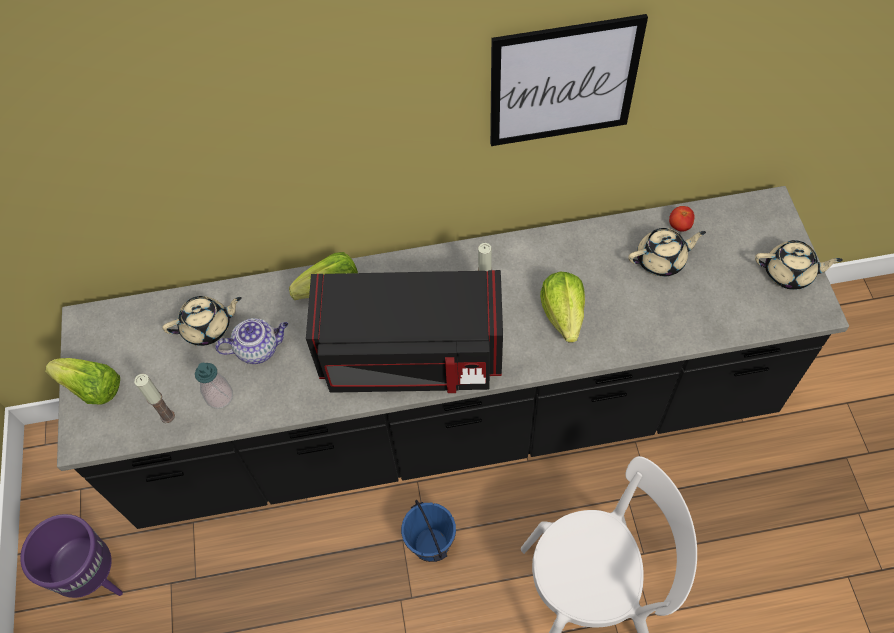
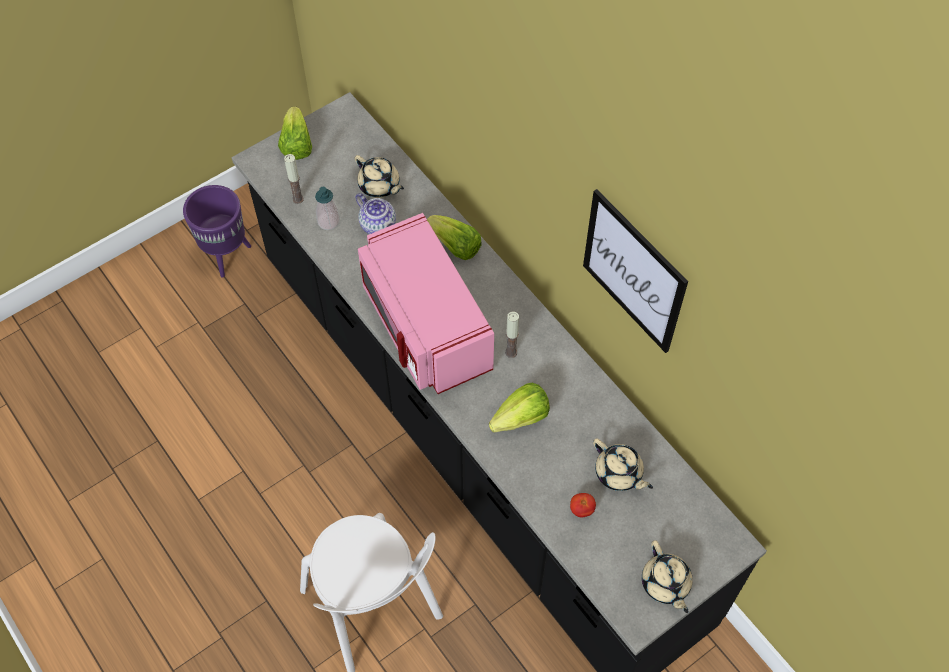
camera: 60 degrees right, 0 degrees up
(411, 357) = (424, 327): black microwave -> pink microwave
(430, 545) = (358, 466): blue bucket -> none
(679, 226) = (664, 475): tomato -> tomato (581, 509)

